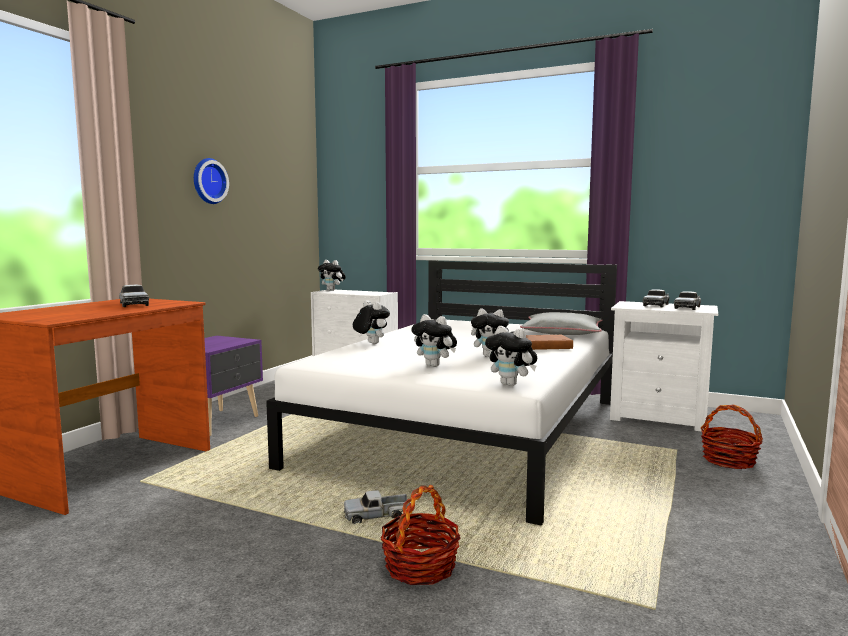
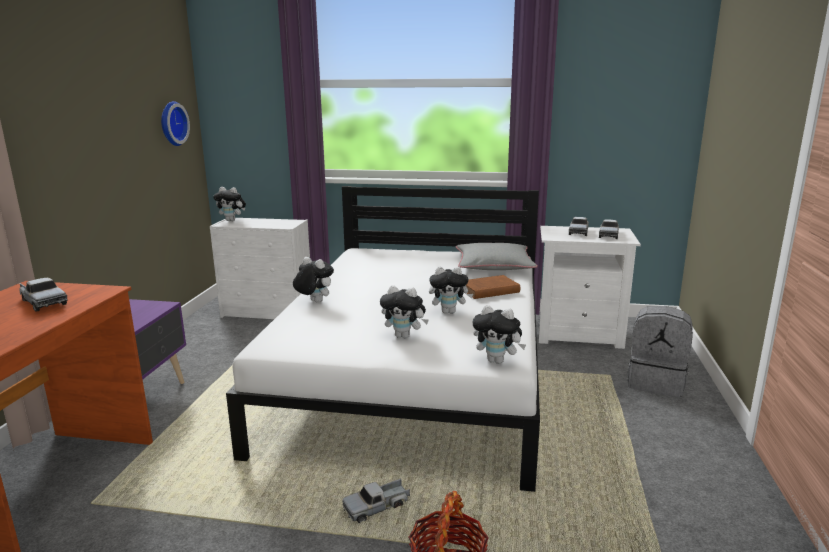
camera: 15 degrees left, 10 degrees up
(208, 181) = (81, 114): wall clock -> wall clock (171, 123)
(729, 460) = (656, 382): basket -> grey backpack

